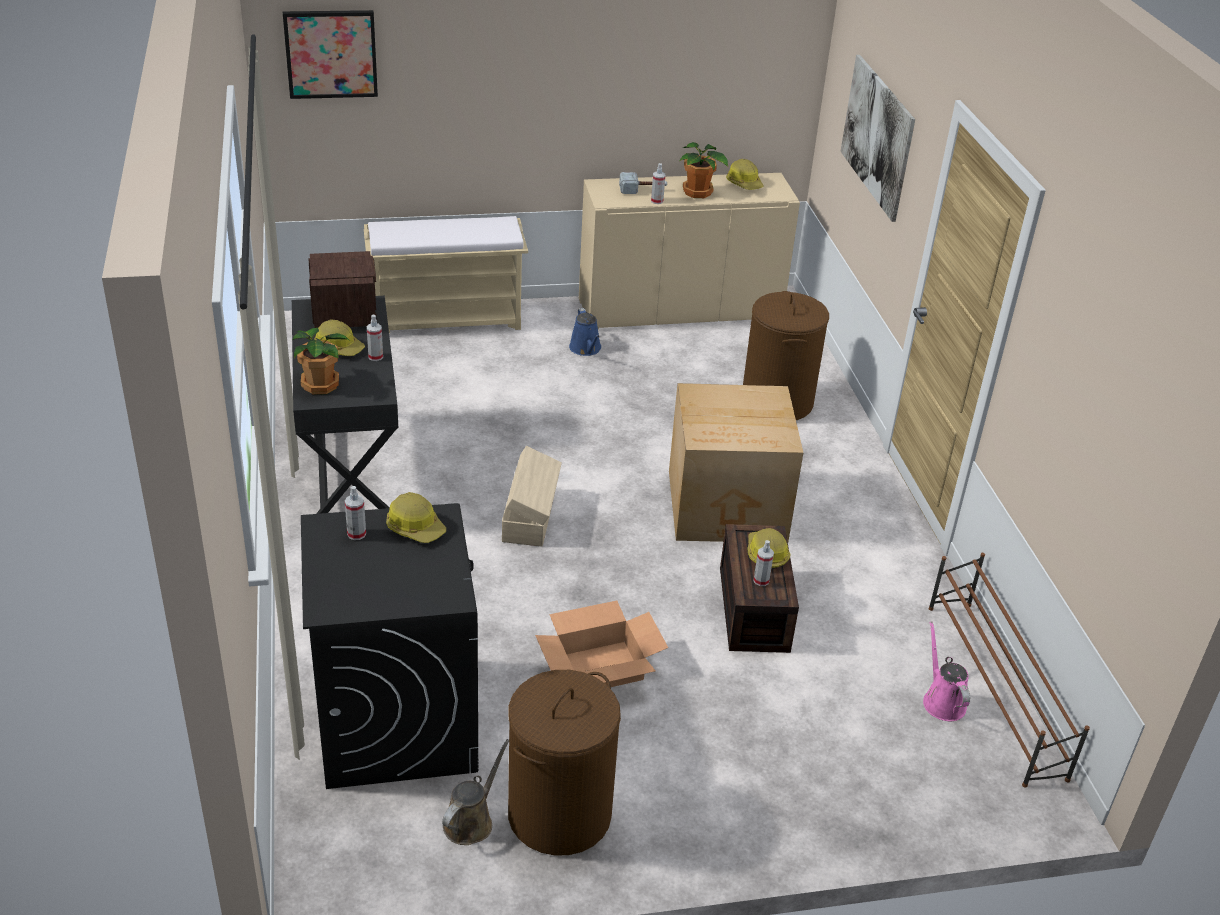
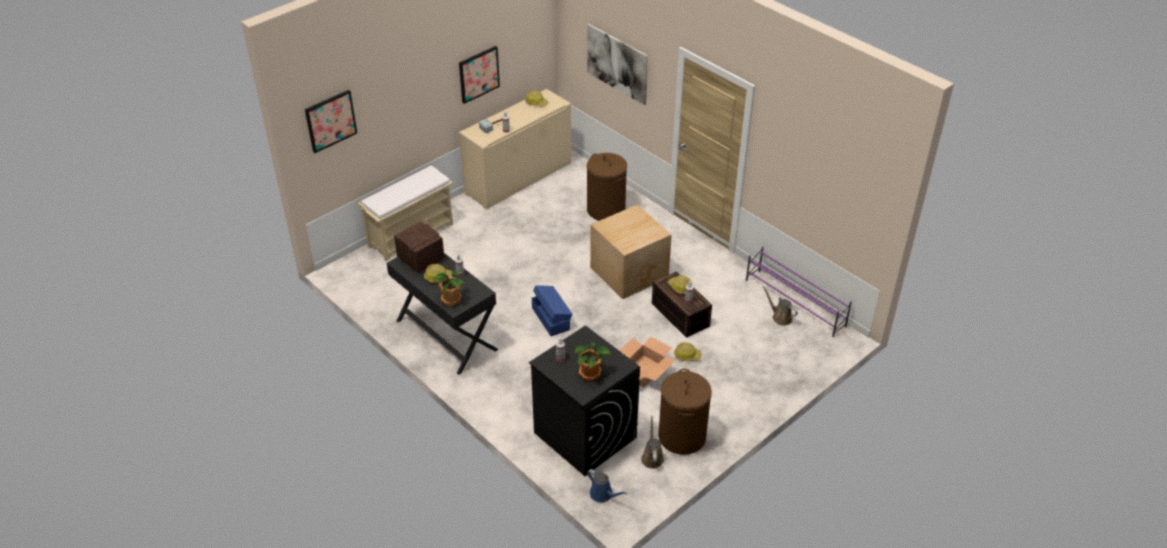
camera: 30 degrees left, 5 degrees up
(416, 527) = (580, 344): hard hat -> hard hat (687, 355)
(530, 516) = (551, 318): beige storage box -> blue storage box
(586, 349) = (495, 221): blue watering can -> blue watering can (603, 494)
(643, 88) = (478, 74): none -> picture
(698, 193) = (520, 117): potted plant -> potted plant (591, 374)
(942, 701) = (780, 317): pink watering can -> brown watering can
(994, 690) = (795, 303): brown shoe rack -> purple shoe rack

